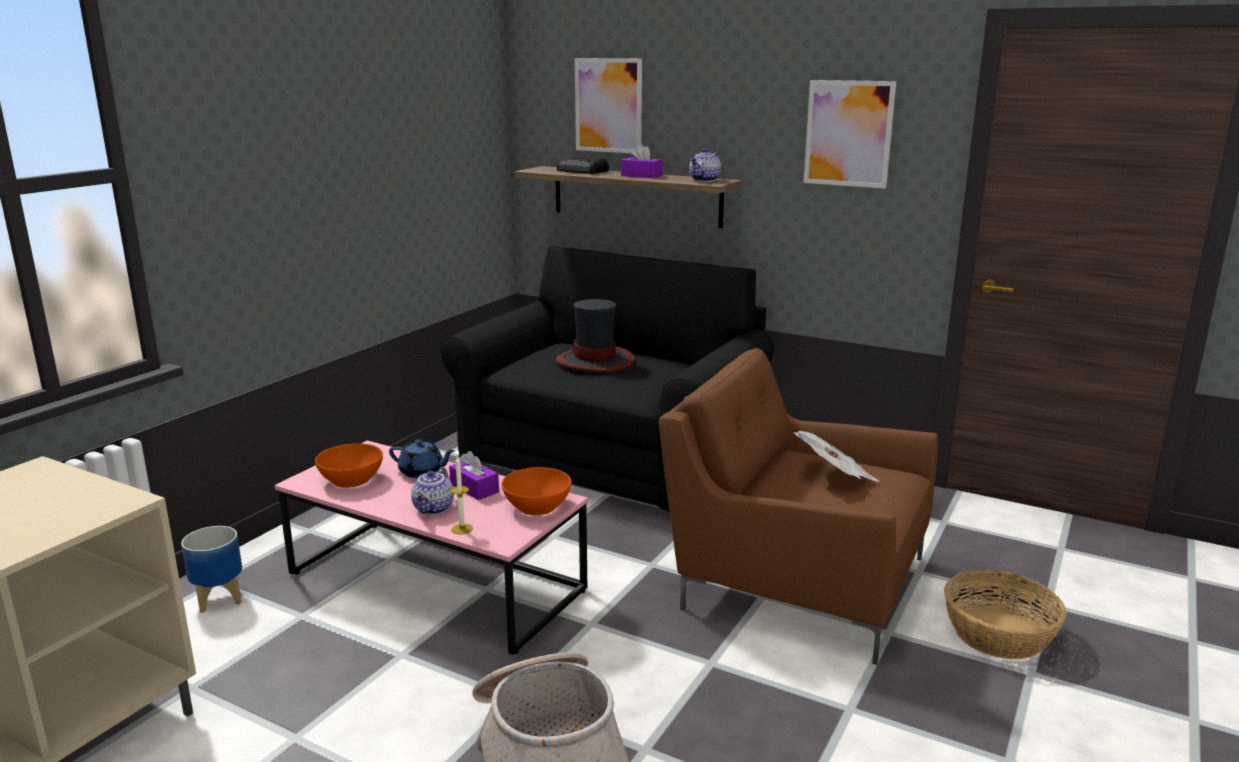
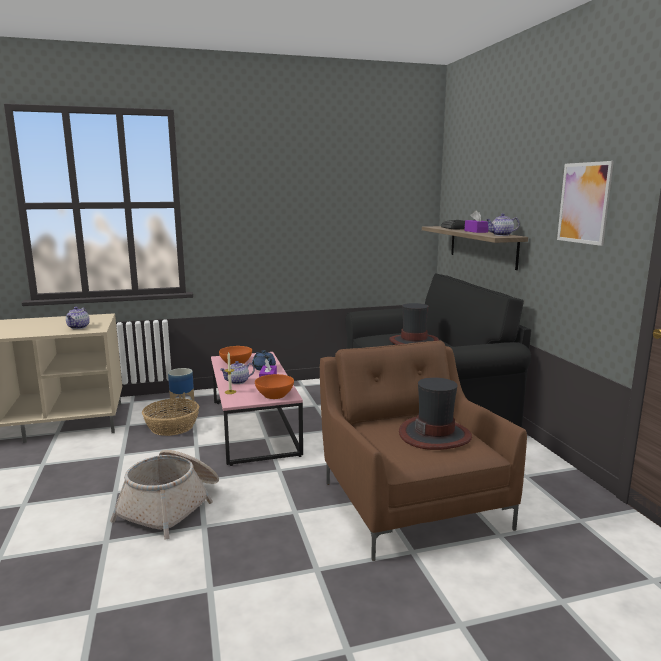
camera: 45 degrees right, 5 degrees down
(61, 510) = (79, 327): none -> teapot
(608, 105) = (475, 187): picture -> none
(834, 477) = (435, 435): newspaper -> hat
(998, 634) = (483, 593): basket -> basket (171, 427)

